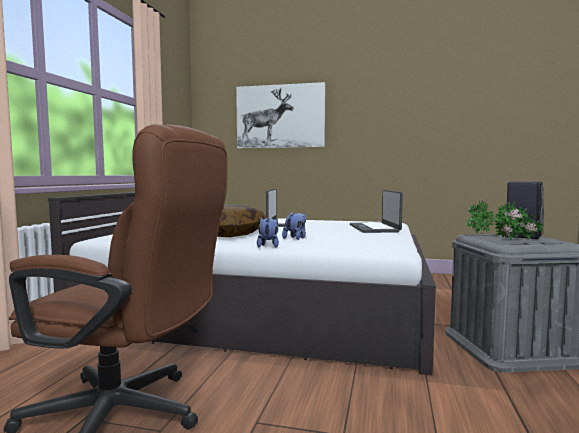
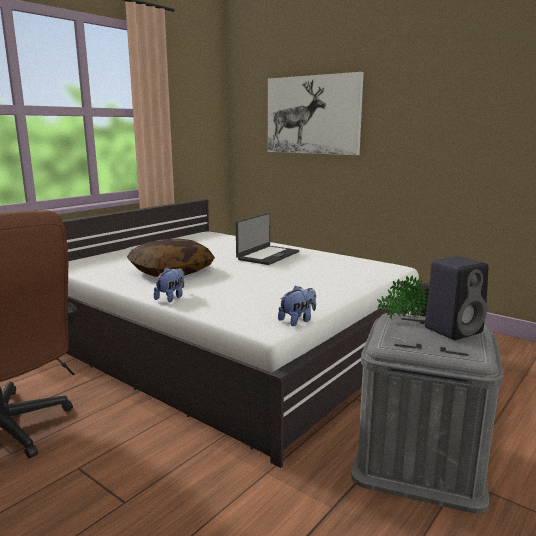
camera: 25 degrees right, 10 degrees up
(296, 238) = (219, 288): plush toy -> plush toy (298, 320)
(375, 228) = (341, 278): laptop -> none
(516, 240) = (417, 339): potted plant -> none

